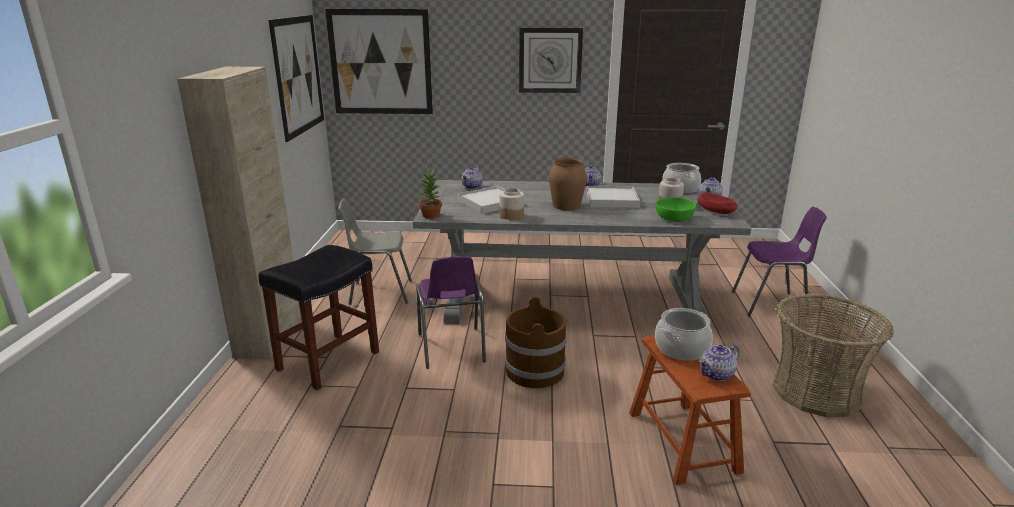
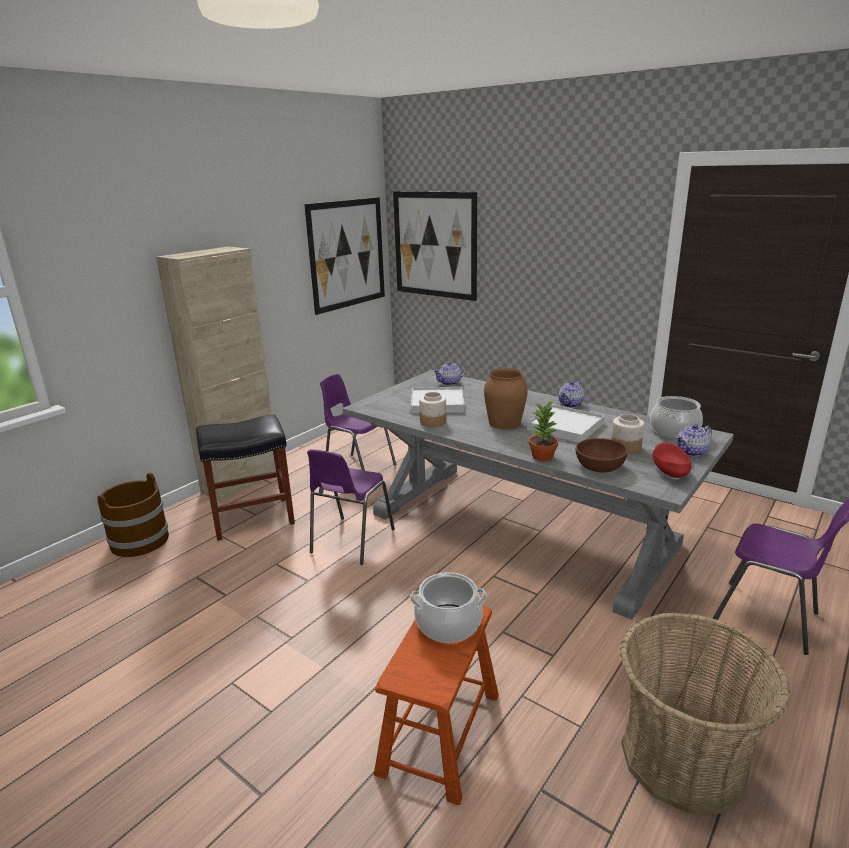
camera: 35 degrees right, 0 degrees up
(379, 292) = (358, 468): grey chair -> purple chair
(431, 215) = (365, 405): potted plant -> potted plant (543, 456)
(535, 371) = (393, 591): brown bucket -> brown bucket (139, 541)
(550, 60) = (595, 252): wall clock -> none
(674, 218) = (599, 466): green bowl -> brown bowl
(717, 375) = (439, 670): teapot -> none

